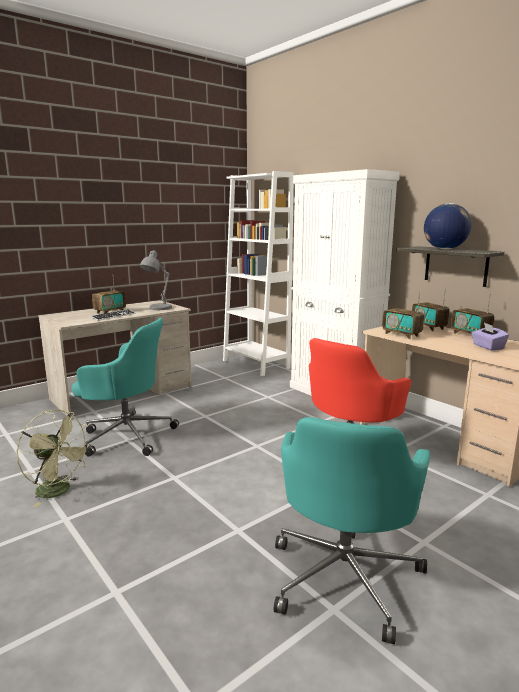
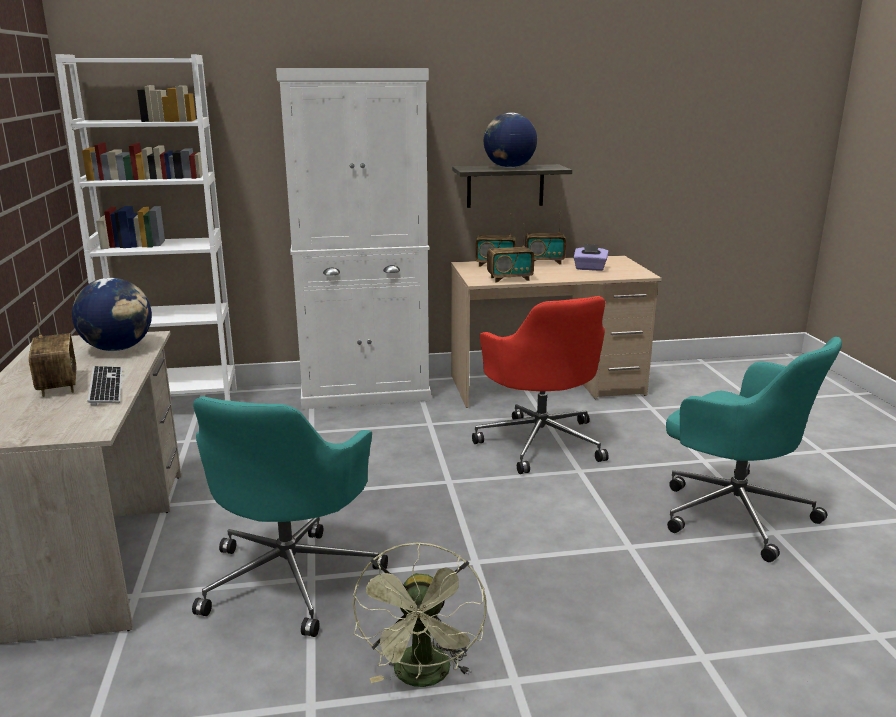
camera: 60 degrees left, 5 degrees up
(59, 491) = (423, 677): green fan -> green fan turned 120 degrees clockwise
(126, 435) = (291, 576): turquoise office chair -> turquoise office chair turned 150 degrees clockwise
(158, 308) = (118, 348): grey table lamp -> globe

